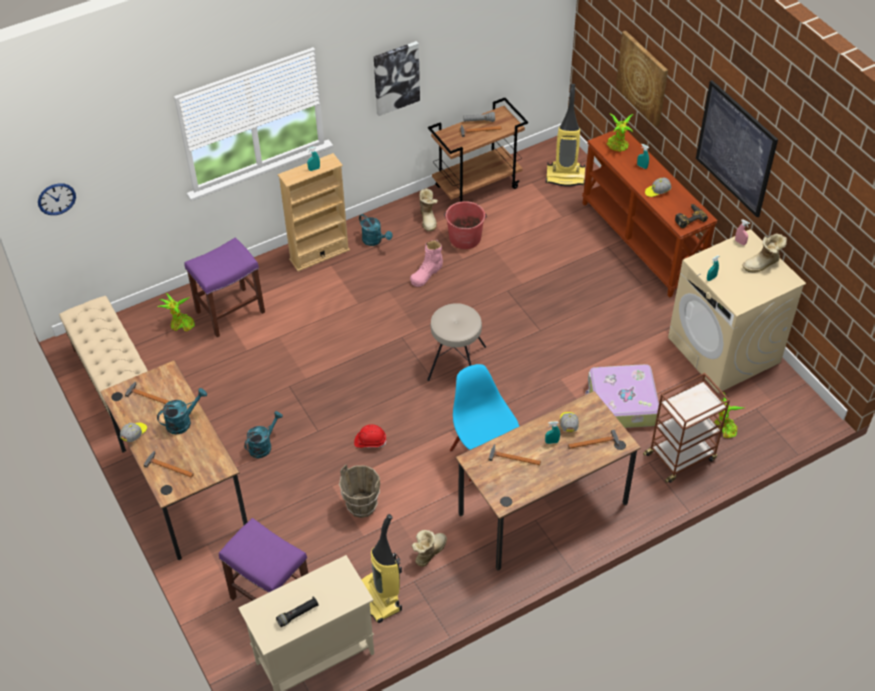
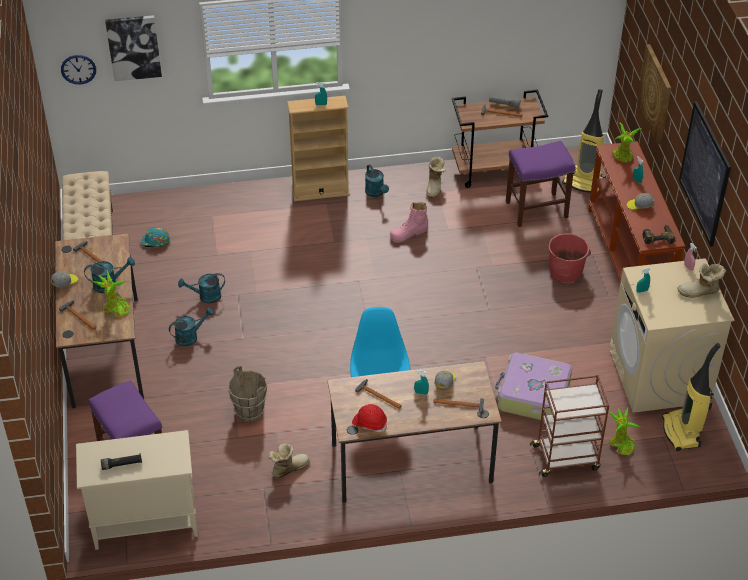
camera: 20 degrees right, 5 degrees down
(177, 355) = (155, 242): none -> turquoise hard hat
(180, 325) = (170, 218): potted plant -> potted plant (115, 308)
(230, 312) = (217, 219): purple stool -> purple stool (536, 210)
(258, 398) = (206, 297): none -> turquoise watering can
(370, 441) = (285, 360): red hard hat -> red hard hat (369, 423)
(380, 598) = (226, 492): vacuum cleaner -> vacuum cleaner (682, 432)
(396, 77) = (422, 40): picture -> picture (133, 47)
(456, 363) = (396, 316): beige stool -> none
(465, 238) = (460, 212): red bucket -> red bucket (565, 271)

